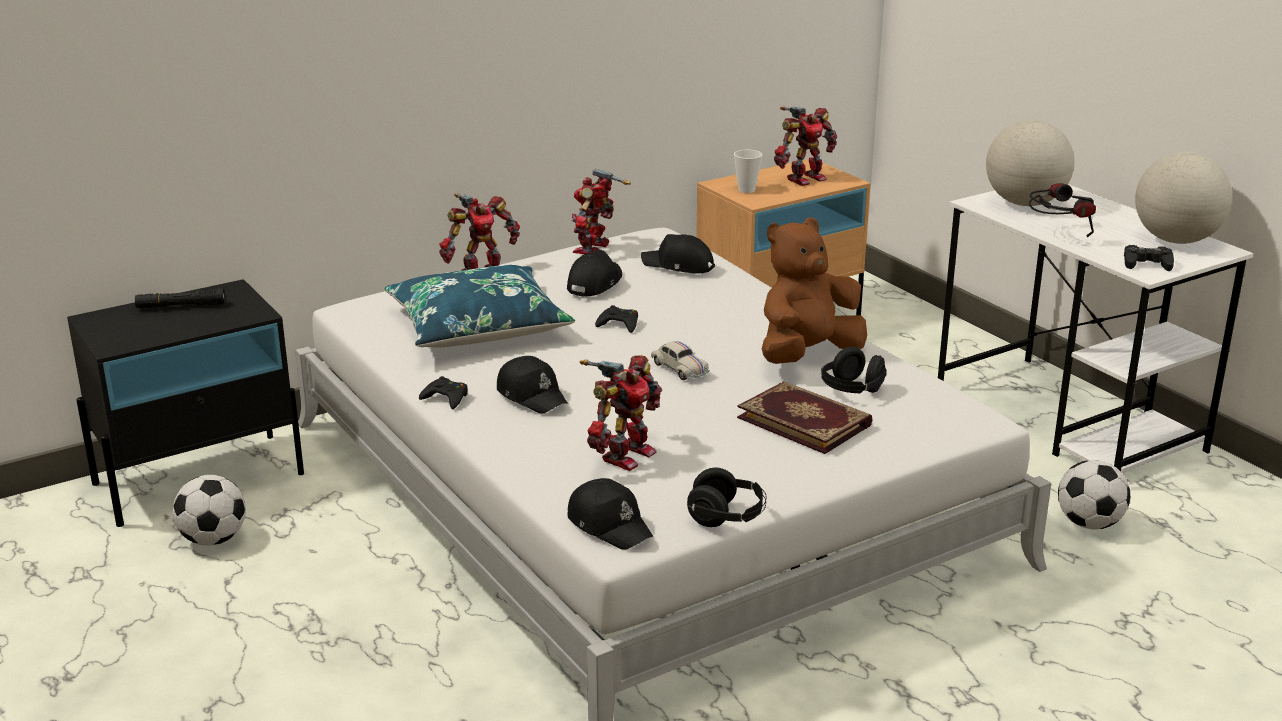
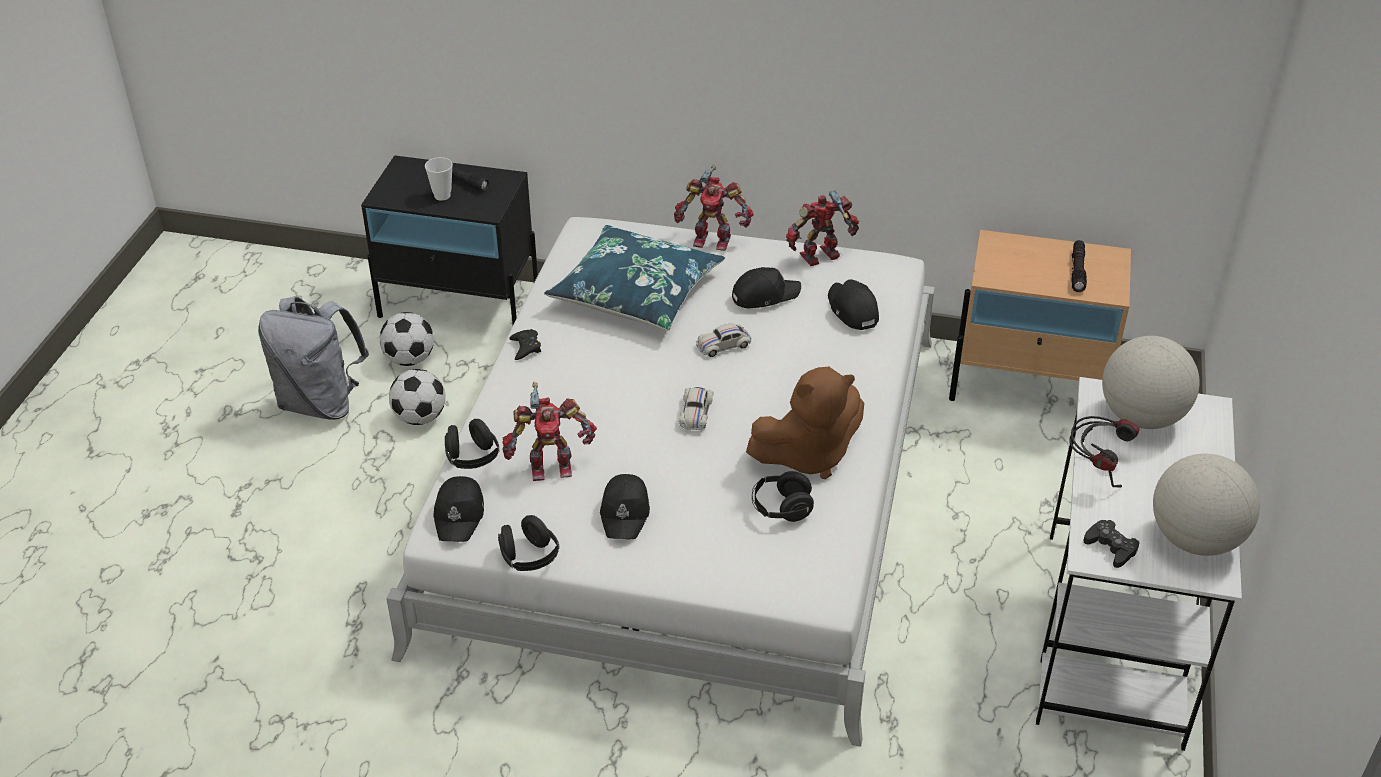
camera: 45 degrees right, 15 degrees up
(165, 618) = (321, 403): none -> grey backpack
(532, 395) = (572, 378): black cap -> black cap (625, 513)
(543, 486) = (472, 458): none -> black headphones
(619, 324) = (723, 345): black game controller -> white toy car
(746, 190) = (1004, 260): cup -> cup (442, 196)
(804, 178) = (1077, 271): toy robot -> black flashlight
(805, 421) = (703, 514): book -> none
(807, 355) = (807, 455): brown plush toy -> brown plush toy turned 150 degrees clockwise
(1089, 524) = (960, 736): football -> football (420, 417)

